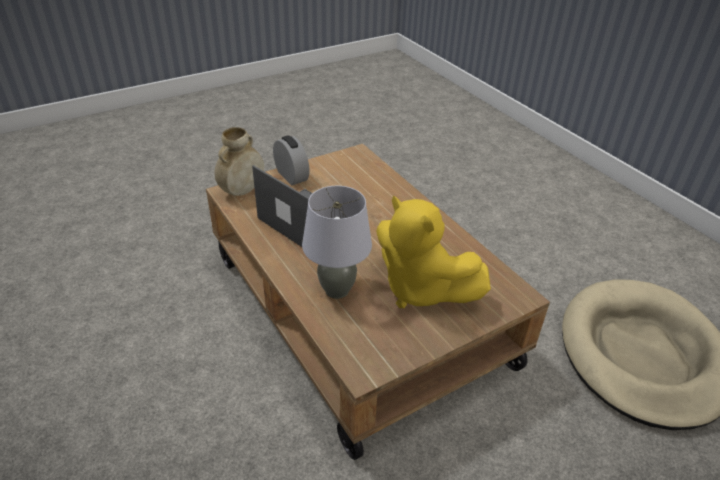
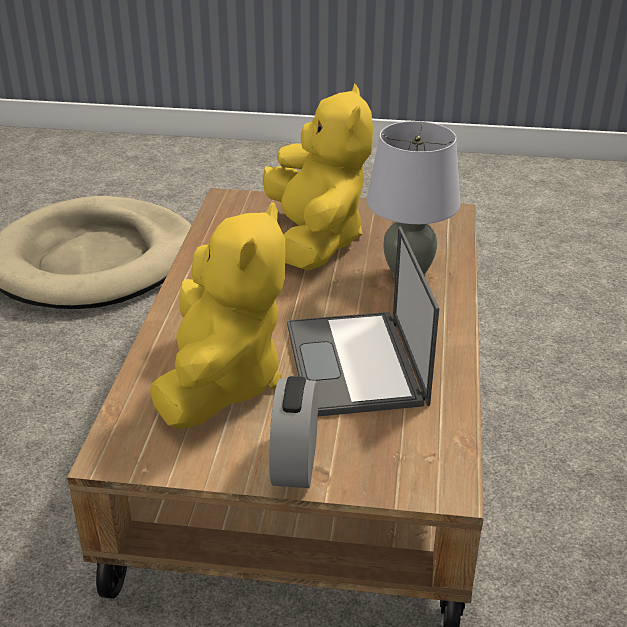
camera: 140 degrees left, 5 degrees down
(242, 191) = (416, 474): beige vase -> none
(356, 189) = (221, 382): none -> yellow plush toy

